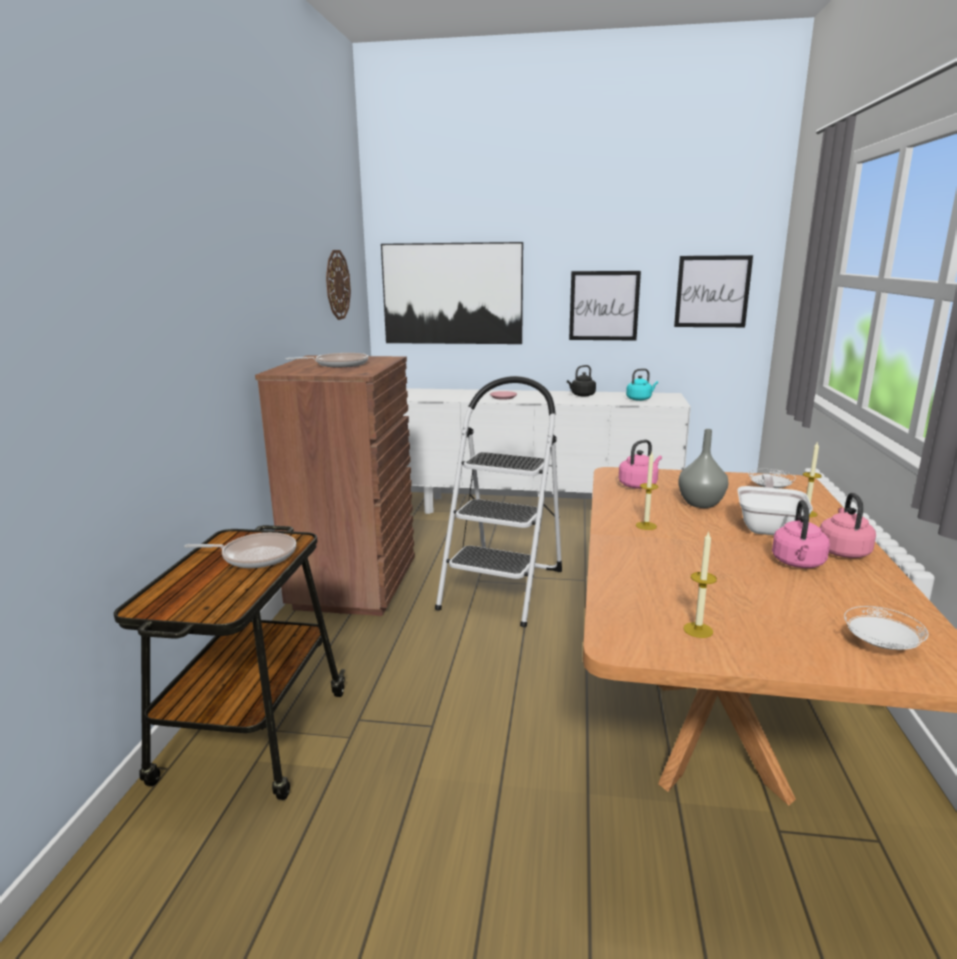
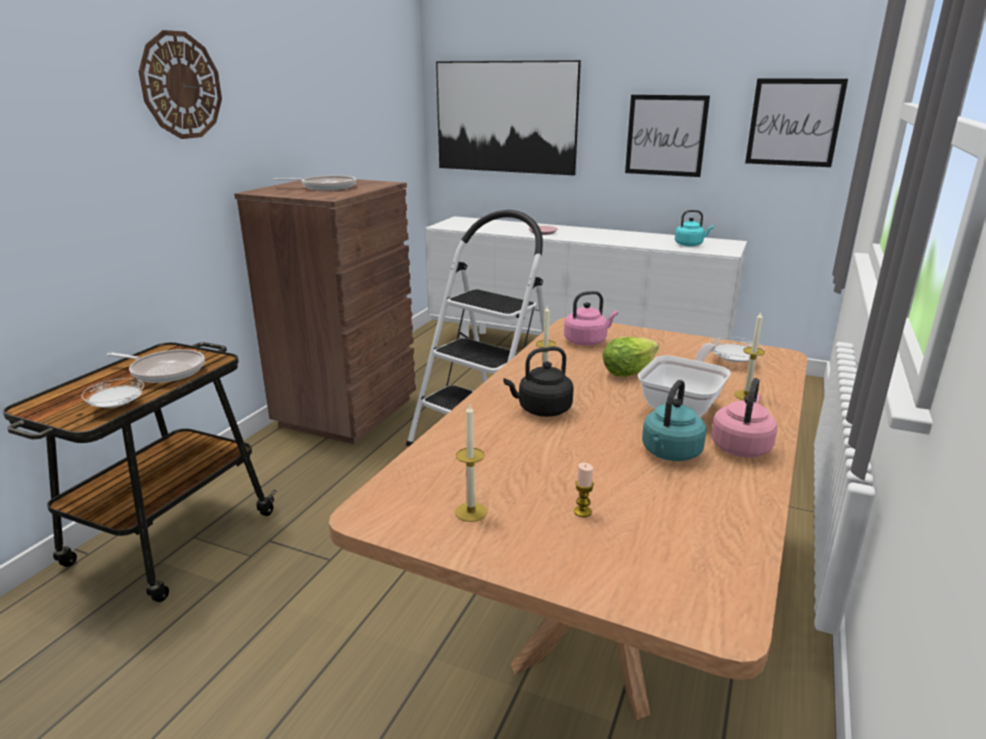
camera: 15 degrees right, 5 degrees up
(337, 285) = (372, 104): wall clock -> wall clock (181, 85)
(582, 395) = (629, 236): black kettle -> black kettle (541, 410)
(699, 504) = (632, 370): grey vase -> lettuce
(782, 616) = (582, 511): none -> candle
(798, 563) = (670, 453): pink kettle -> turquoise kettle
(881, 645) = (660, 567): white plate -> white plate (117, 406)

